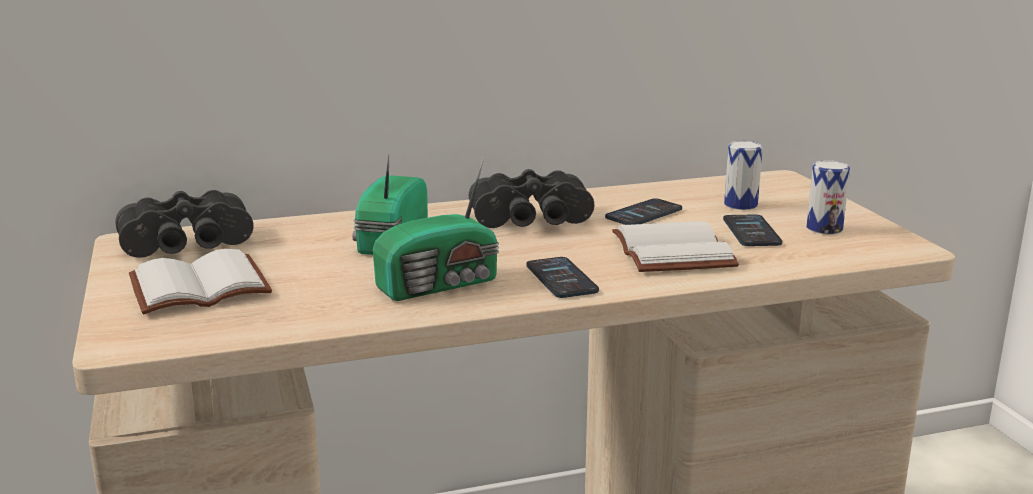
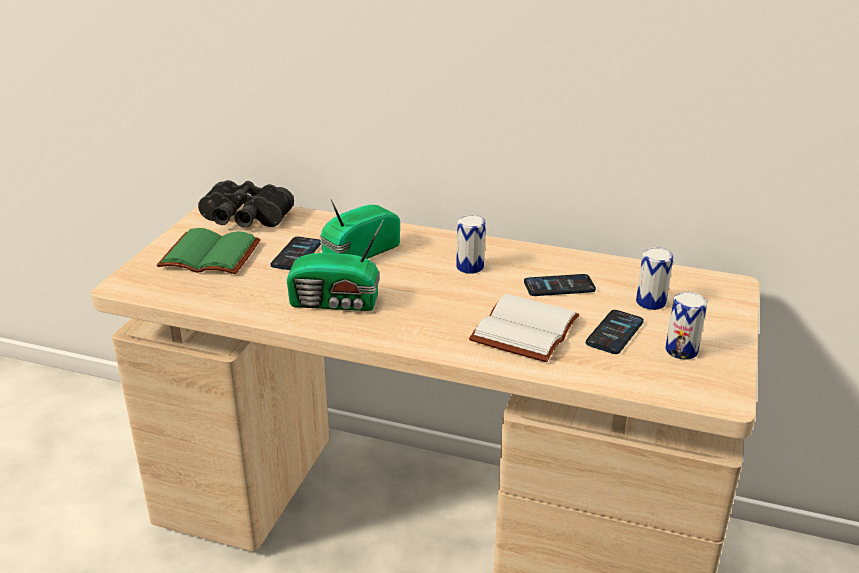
camera: 35 degrees right, 10 degrees up
(201, 285) = (212, 254): white book -> green book
(532, 221) = (470, 267): black binoculars -> can
(561, 279) = (414, 326): phone -> phone (296, 255)

